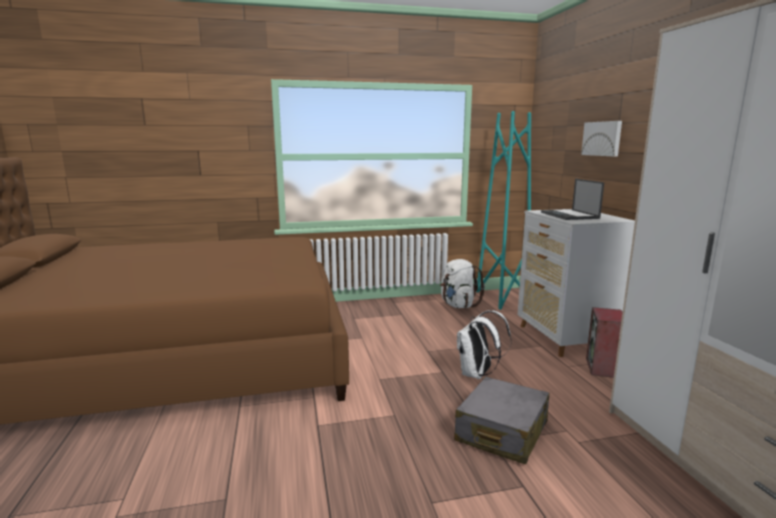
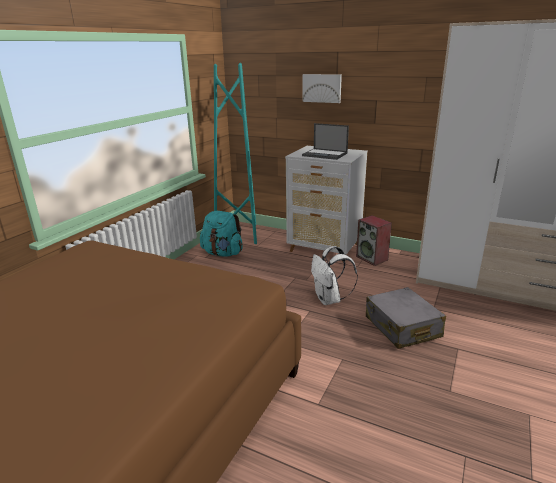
camera: 50 degrees left, 10 degrees up
(458, 305) = (223, 253): white backpack -> turquoise backpack

